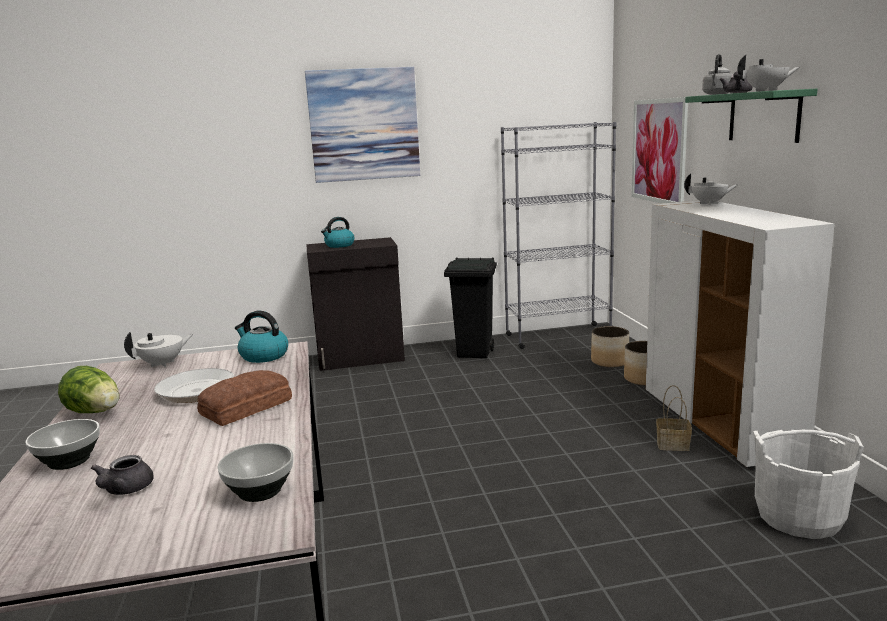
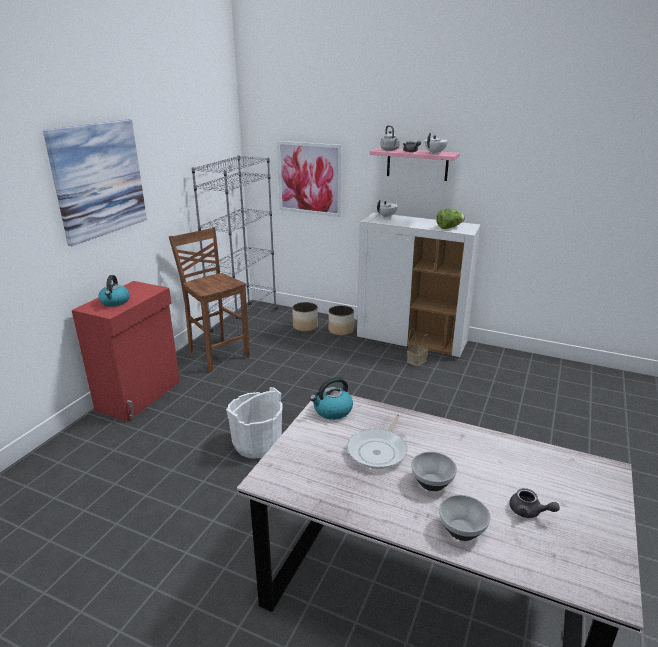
camera: 55 degrees left, 10 degrees up
(96, 412) = (371, 505): lettuce -> lettuce (449, 227)
(163, 364) = (288, 455): white teapot -> none
(248, 407) = (432, 440): bread -> none
(259, 491) = (563, 465): bowl -> bowl (431, 483)
(361, 358) = (140, 395): black cabinet -> red cabinet
(475, 353) = (217, 354): black trash can -> brown stool
(764, 116) = (417, 164): green shelf -> pink shelf
(798, 516) = (503, 369): white bucket -> white bucket (257, 444)

